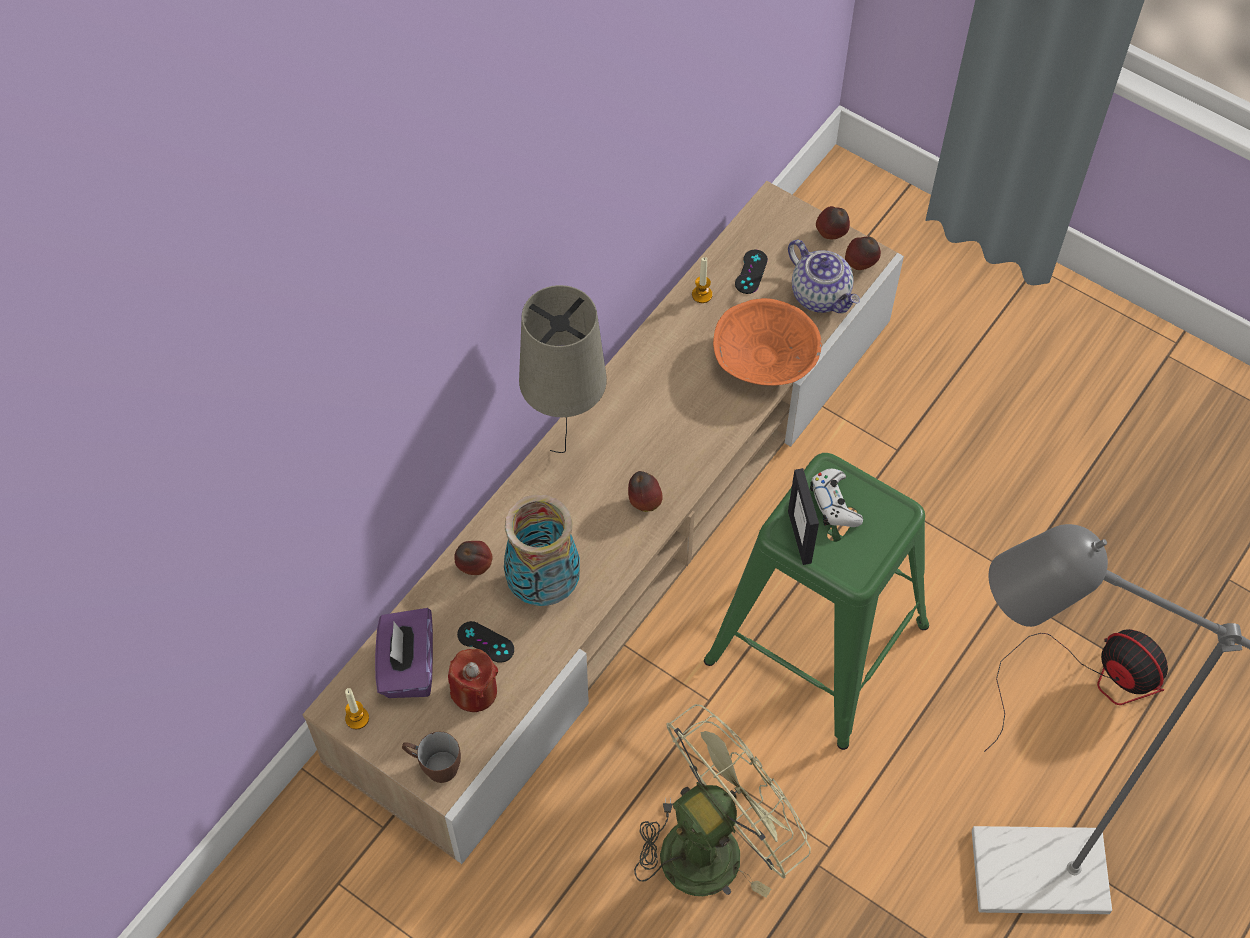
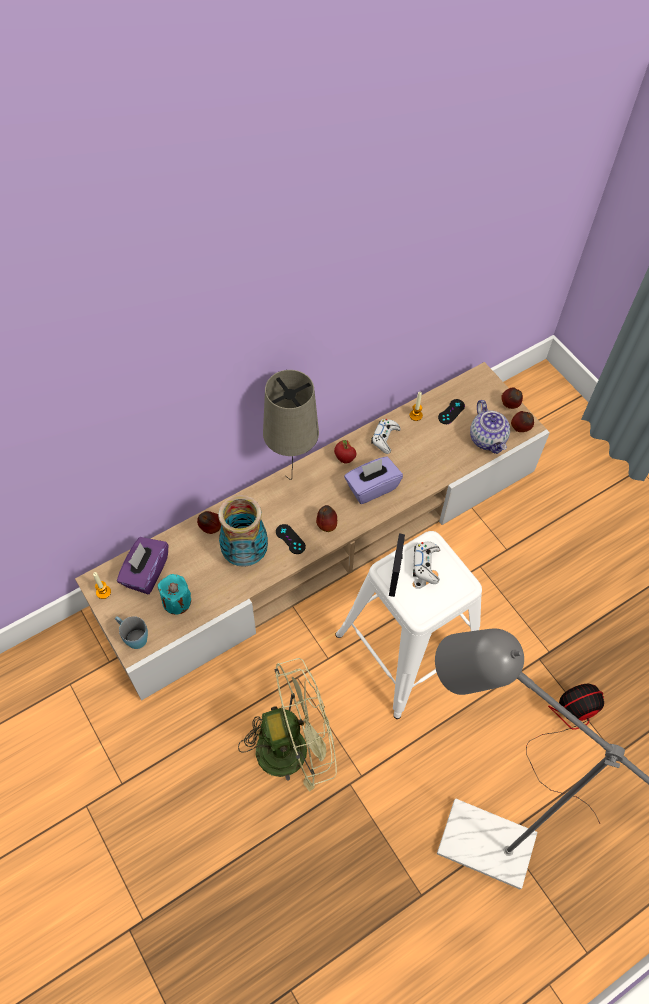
camera: 20 degrees right, 0 degrees up
(433, 766) = (133, 636): brown mug -> blue mug
(474, 691) = (177, 601): red candle -> turquoise candle
(485, 642) = (196, 574): black game controller -> black game controller (290, 539)
(626, 395) = (344, 459): none -> apple
(672, 344) = (385, 438): none -> white game controller
(685, 423) = (371, 487): none -> purple tissue box
(766, 358) = (438, 465): orange bowl -> none
(817, 645) = (407, 649): green stool -> white stool
(1086, 681) = (566, 734): fan -> fan turned 90 degrees counterclockwise

